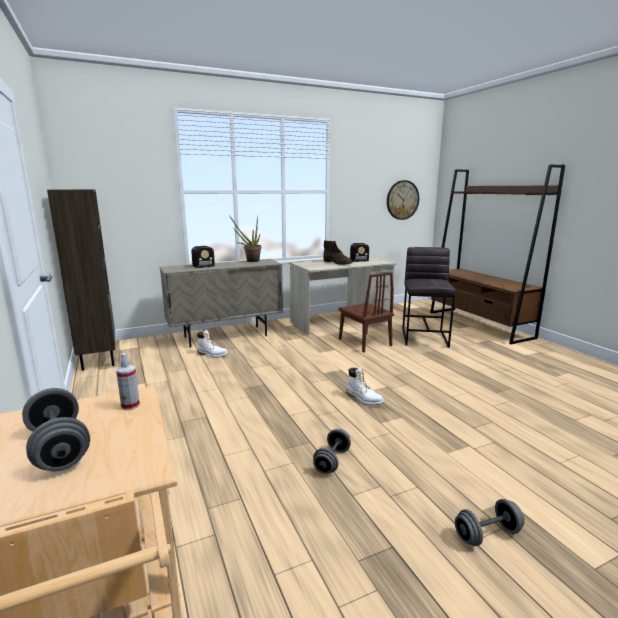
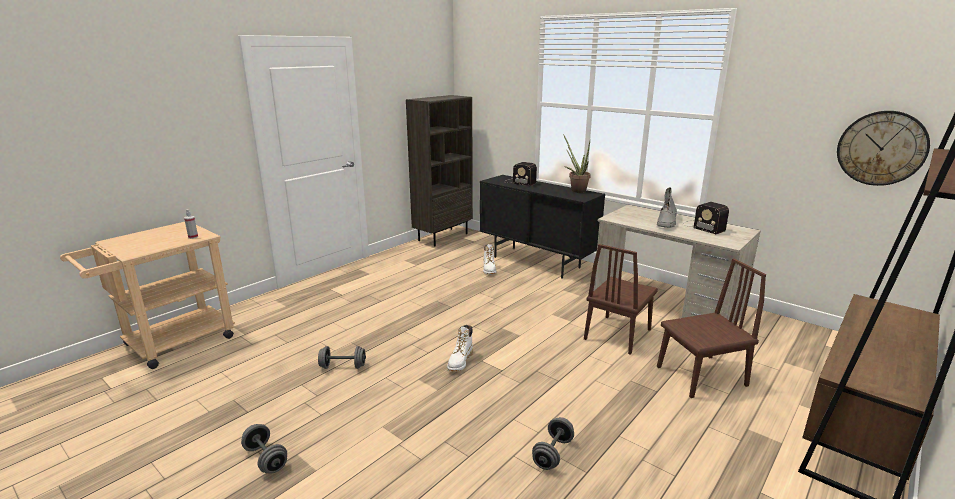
camera: 65 degrees right, 5 degrees up
(59, 448) = (152, 237): grey dumbbell -> grey dumbbell (552, 453)
(226, 336) = (536, 262): beige cabinet -> black cabinet
(337, 263) = (666, 222): brown boot -> grey boot
(425, 337) = (701, 376): grey stool -> brown chair

